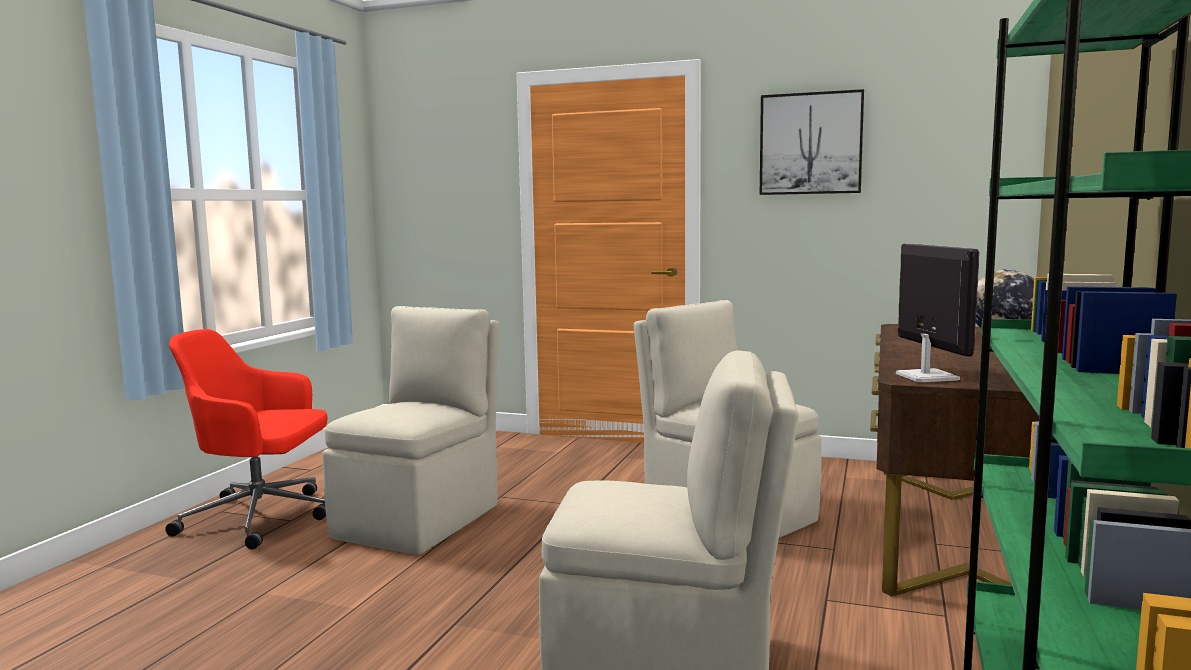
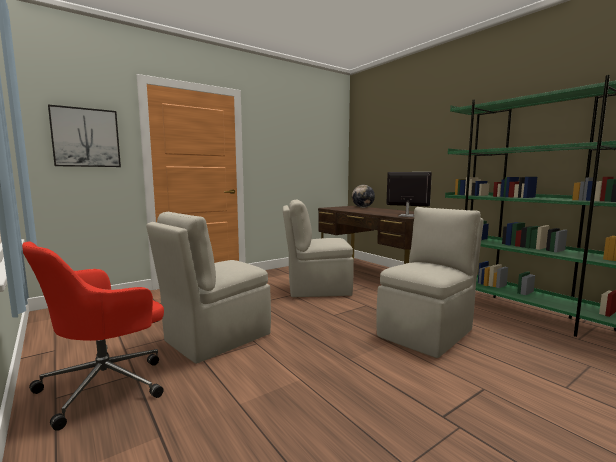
camera: 55 degrees left, 0 degrees up
(421, 520) = (215, 338): beige chair -> beige chair turned 105 degrees counterclockwise
(810, 144) = (284, 136): picture -> picture (86, 138)

